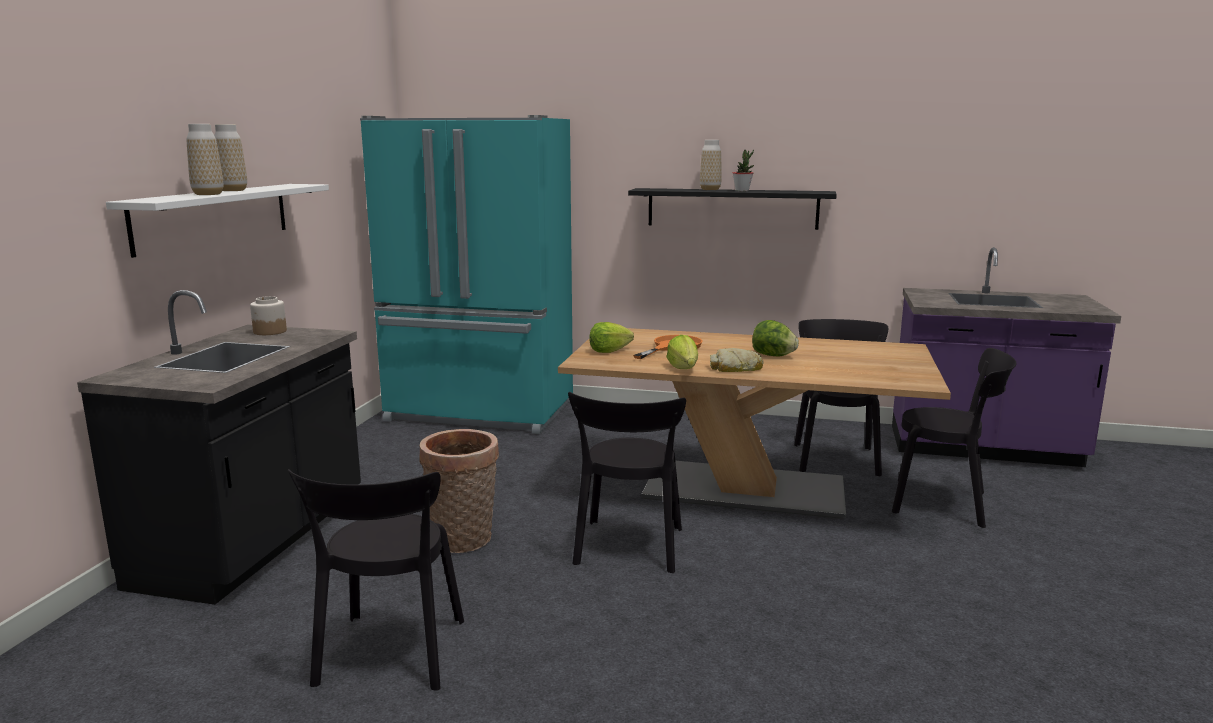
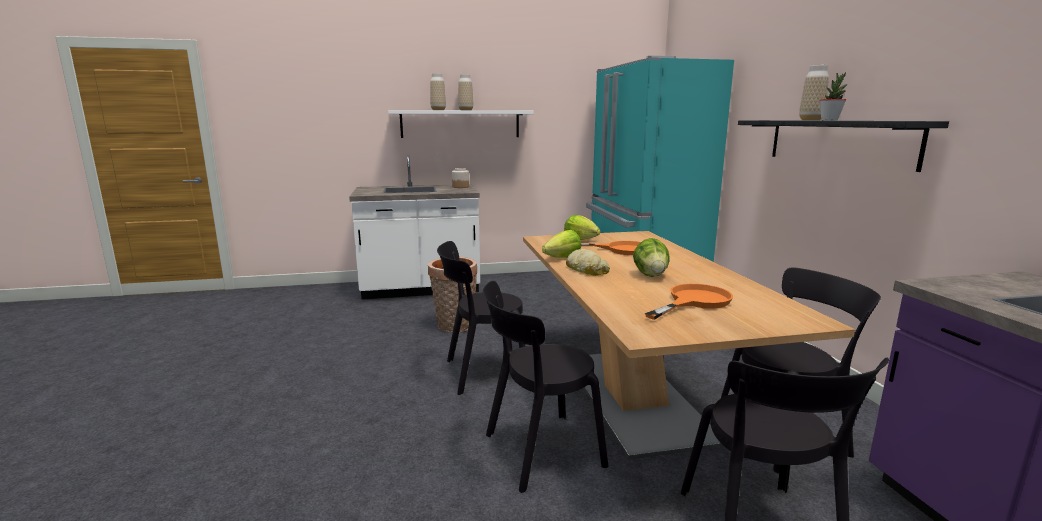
camera: 65 degrees right, 0 degrees up
(255, 542) = (421, 289): black counter -> white counter
(389, 656) = (327, 341): black chair -> black chair (538, 451)
(853, 360) = (693, 301): none -> orange frying pan

